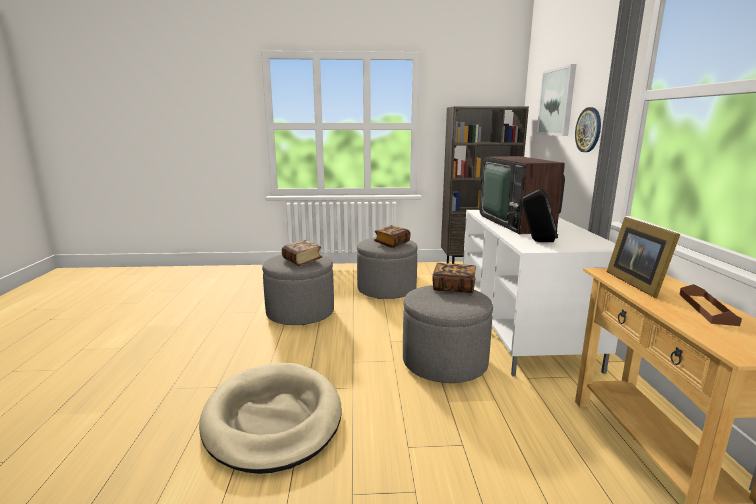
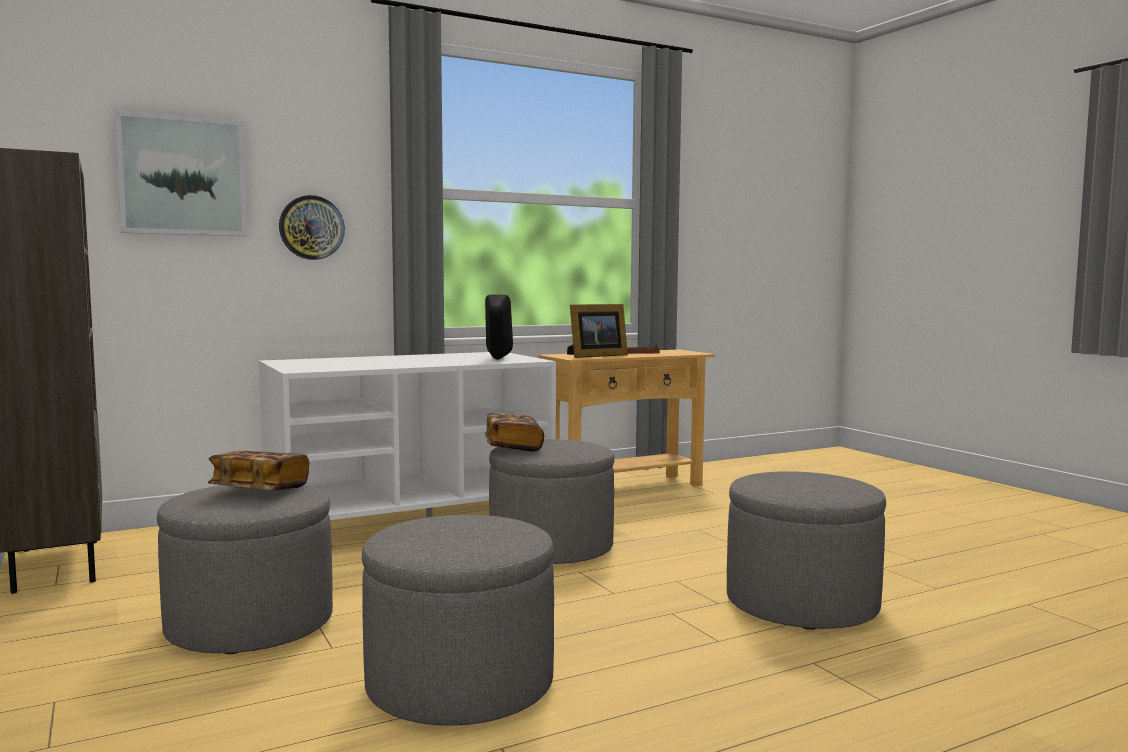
camera: 115 degrees left, 10 degrees down
(273, 419) = (801, 604): beige dog bed -> grey ottoman
(302, 261) = (469, 527): book -> none
(519, 222) = (387, 362): television -> none

